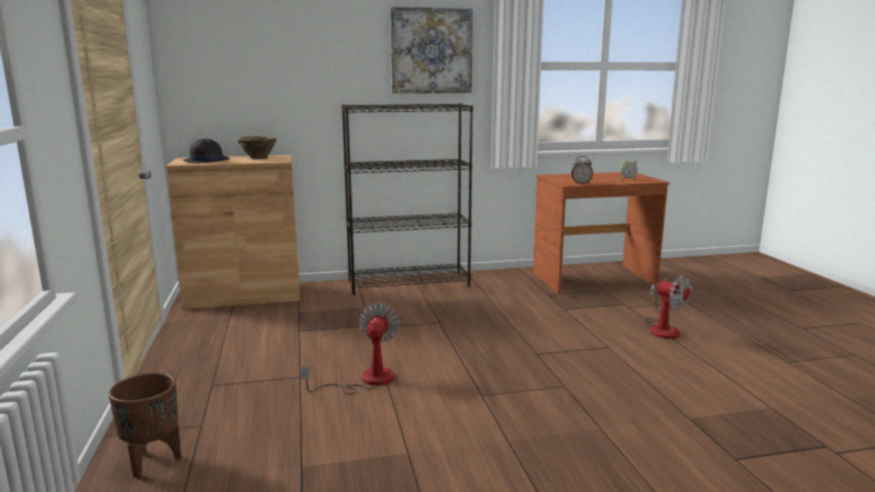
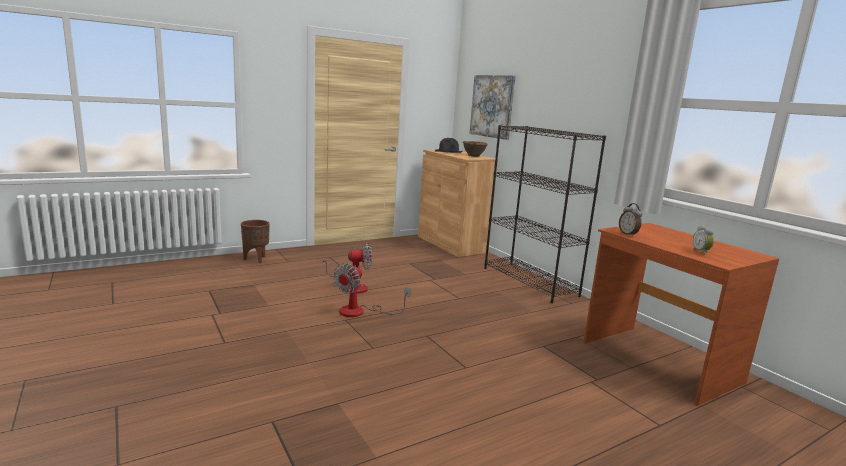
camera: 70 degrees right, 0 degrees up
(431, 51) = (594, 85): picture -> picture (492, 106)
(662, 328) = (544, 401): fan -> fan (361, 311)

